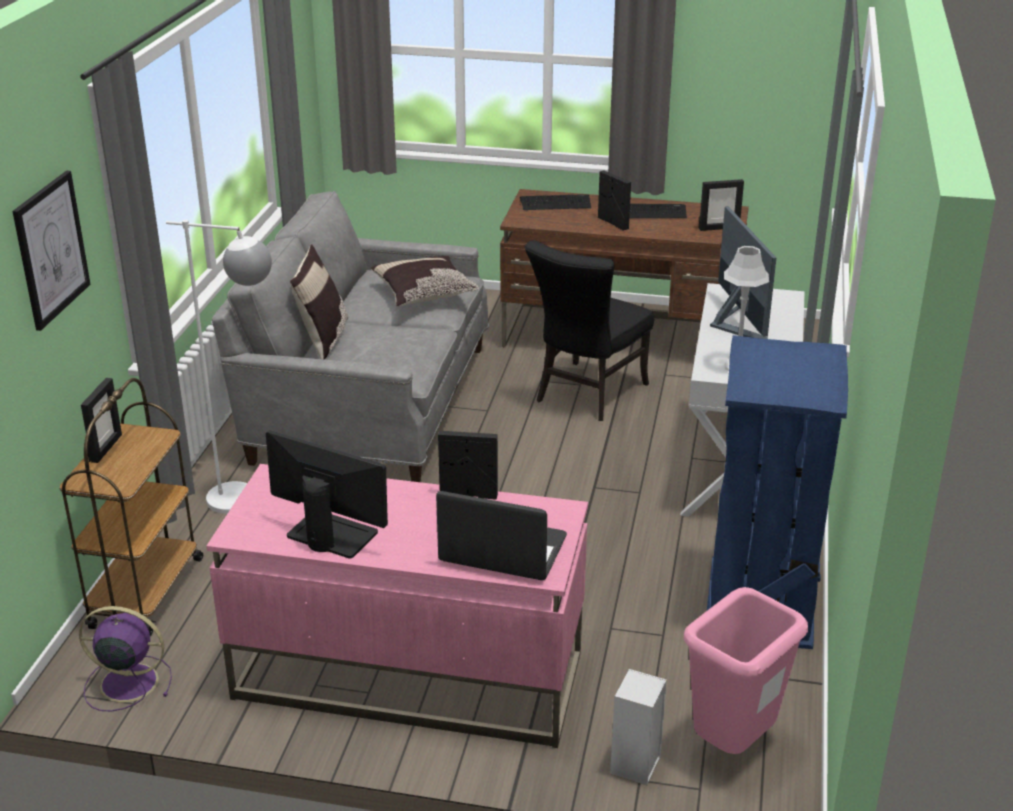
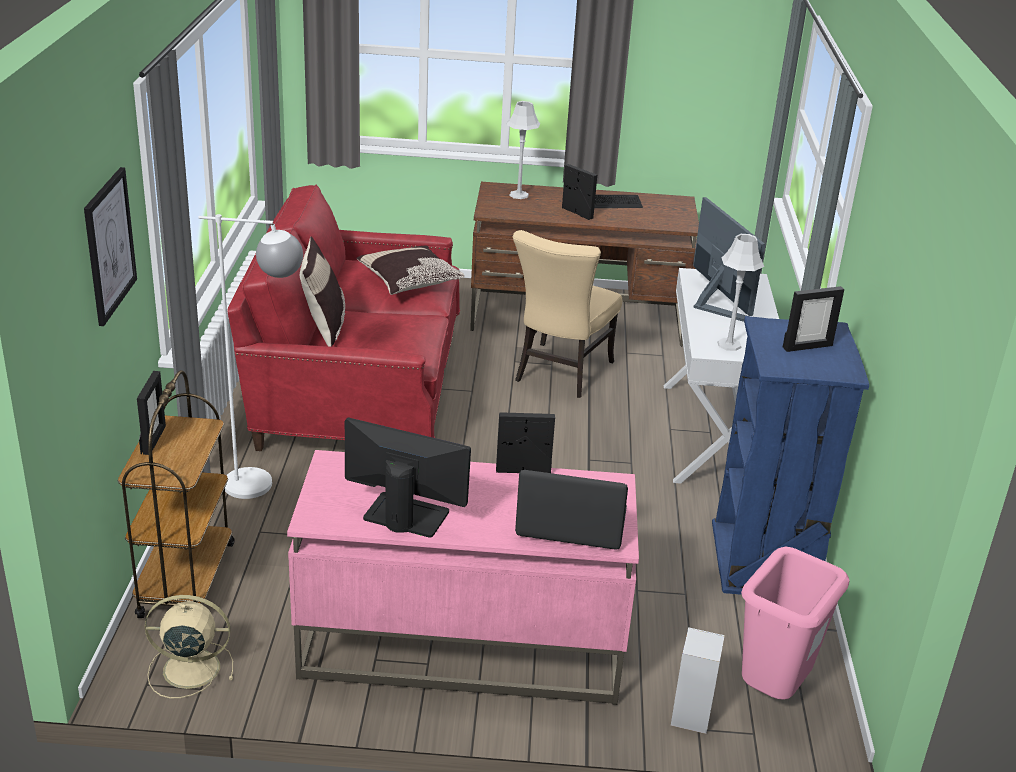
camera: 10 degrees left, 0 degrees up
(126, 682) = (188, 669): purple fan -> beige fan
(367, 403) = (356, 387): grey sofa -> red sofa
(555, 203) = (519, 195): keyboard -> grey table lamp
(586, 394) = (560, 373): black chair -> beige chair
(719, 228) = (674, 216): picture frame -> picture frame (807, 346)

